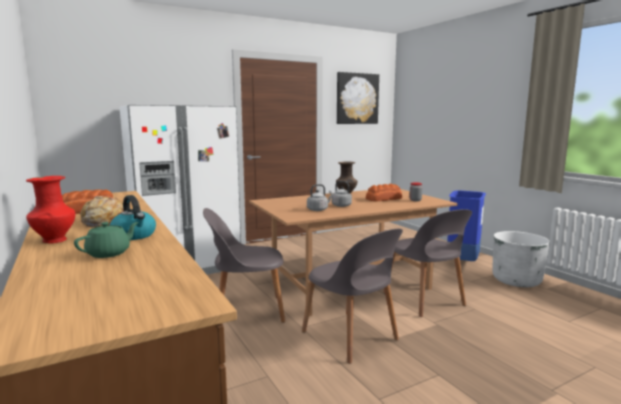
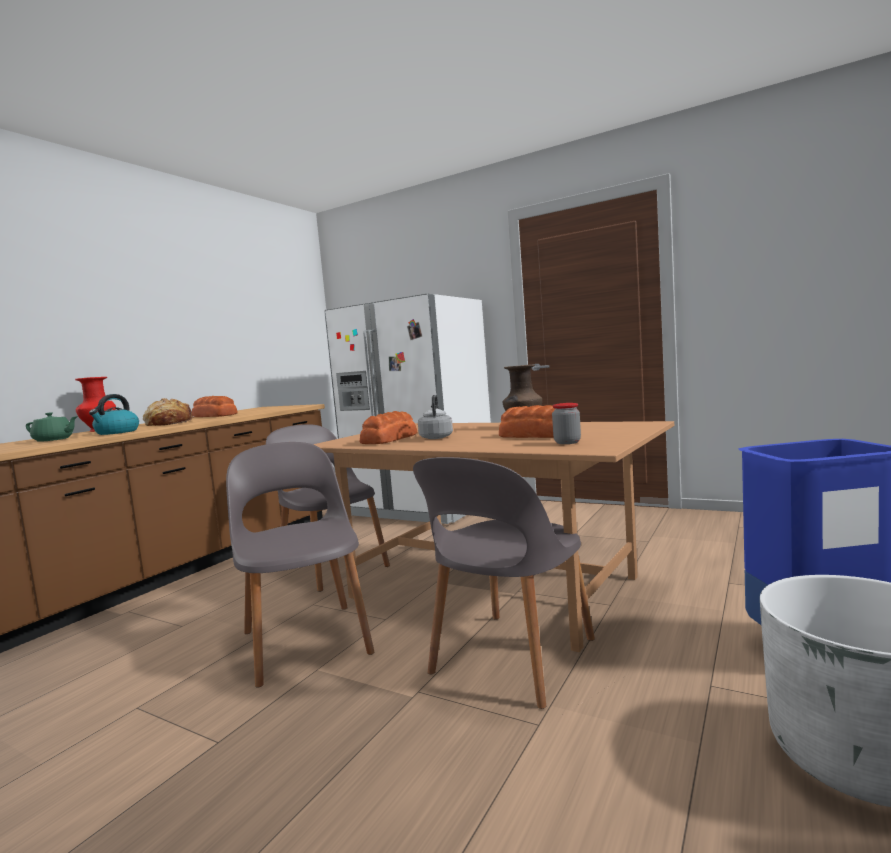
camera: 60 degrees right, 5 degrees down
(318, 209) = (390, 439): grey kettle -> bread
(351, 337) = (306, 640): grey chair -> grey chair turned 135 degrees clockwise
(357, 98) = (765, 236): picture -> none

